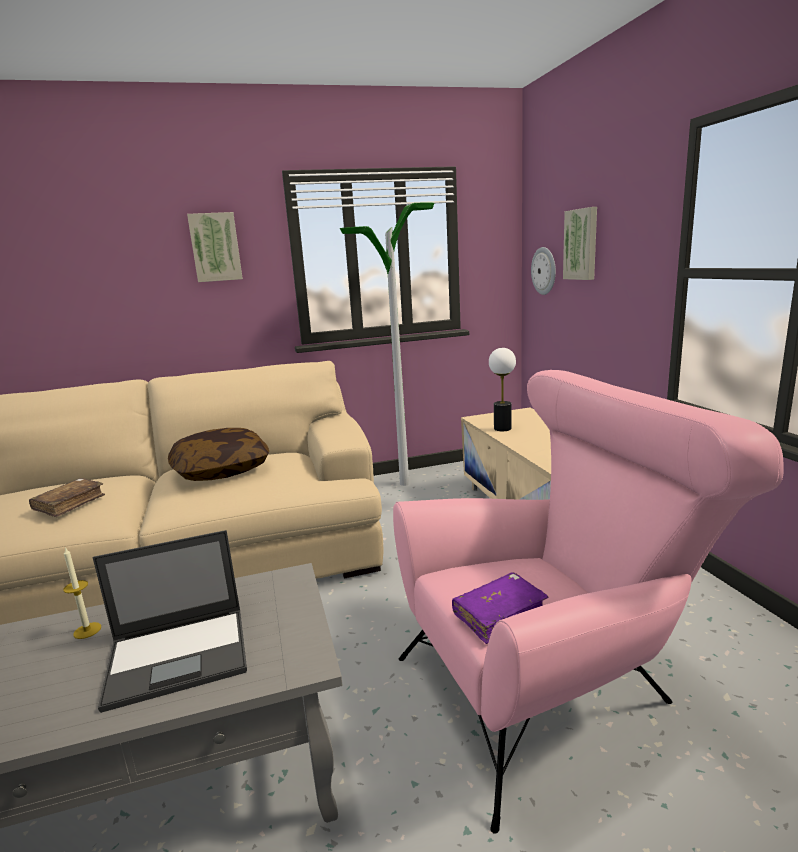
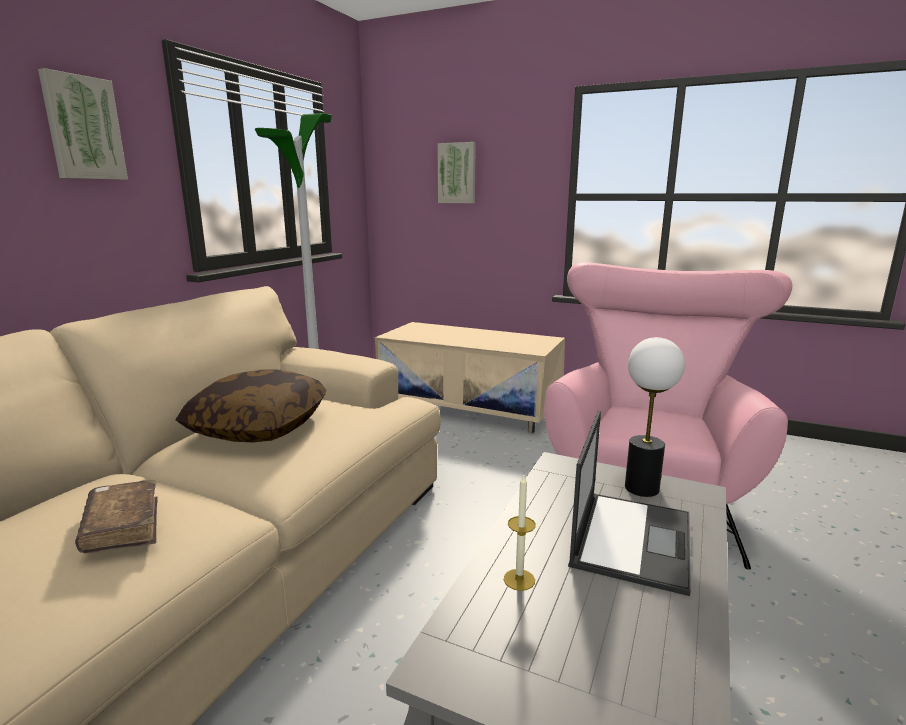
camera: 50 degrees left, 0 degrees up
(499, 615) = (680, 433): purple book -> none
(502, 428) = (432, 338): table lamp -> table lamp (642, 488)
(544, 271) = (405, 196): wall clock -> none

